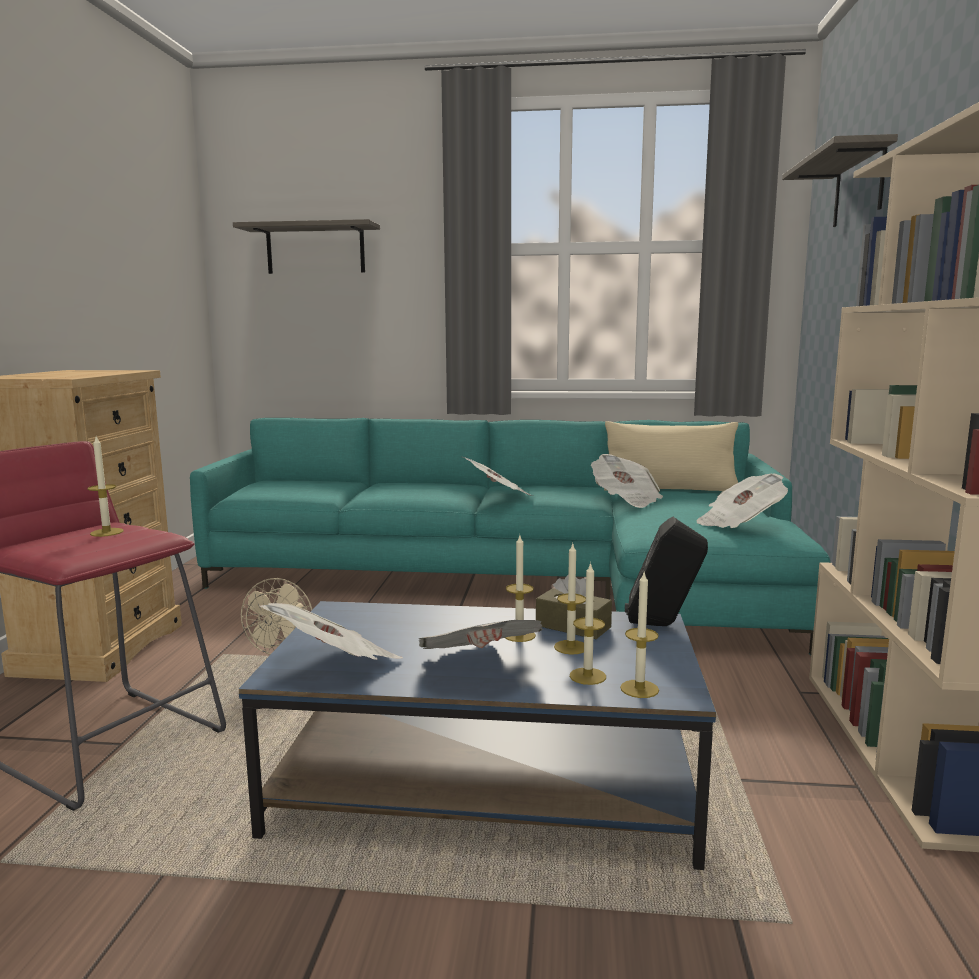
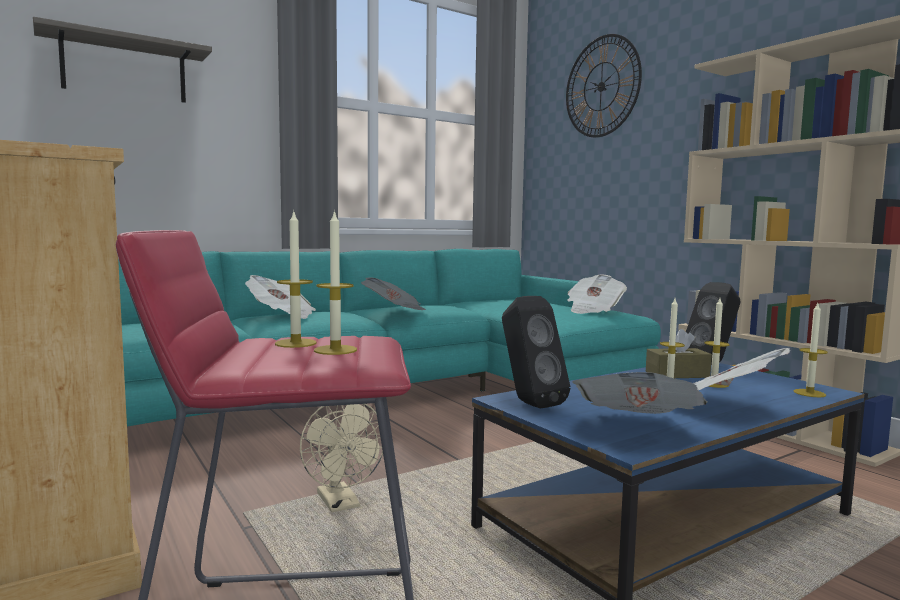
camera: 40 degrees left, 5 degrees down
(339, 617) = (528, 403): none -> black speaker
(587, 676) = (771, 394): candle -> candle (335, 350)
(626, 500) = (488, 307): newspaper -> newspaper (282, 315)
(670, 489) = (486, 301): beige pillow -> none
(859, 187) = (601, 86): shelf -> wall clock

